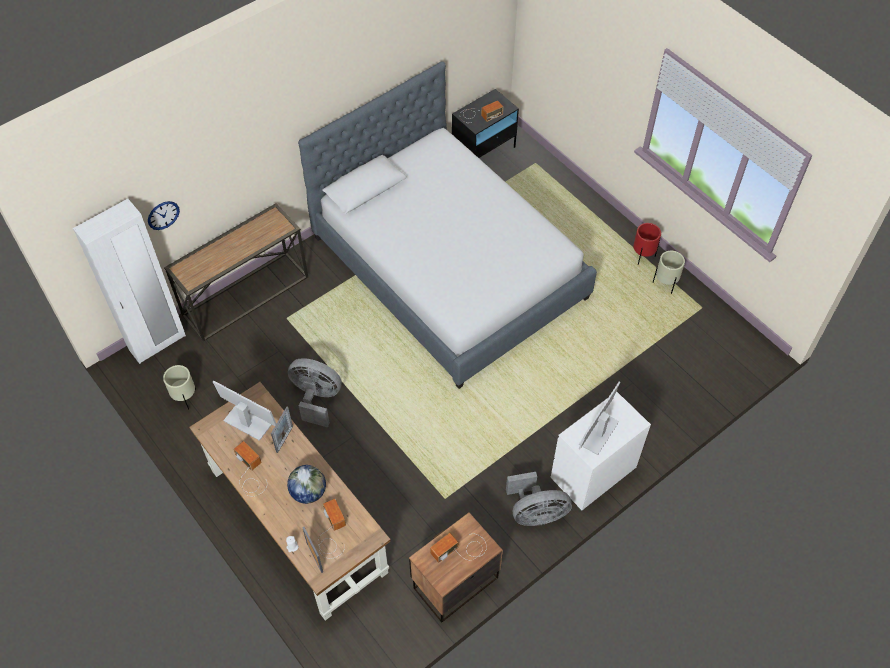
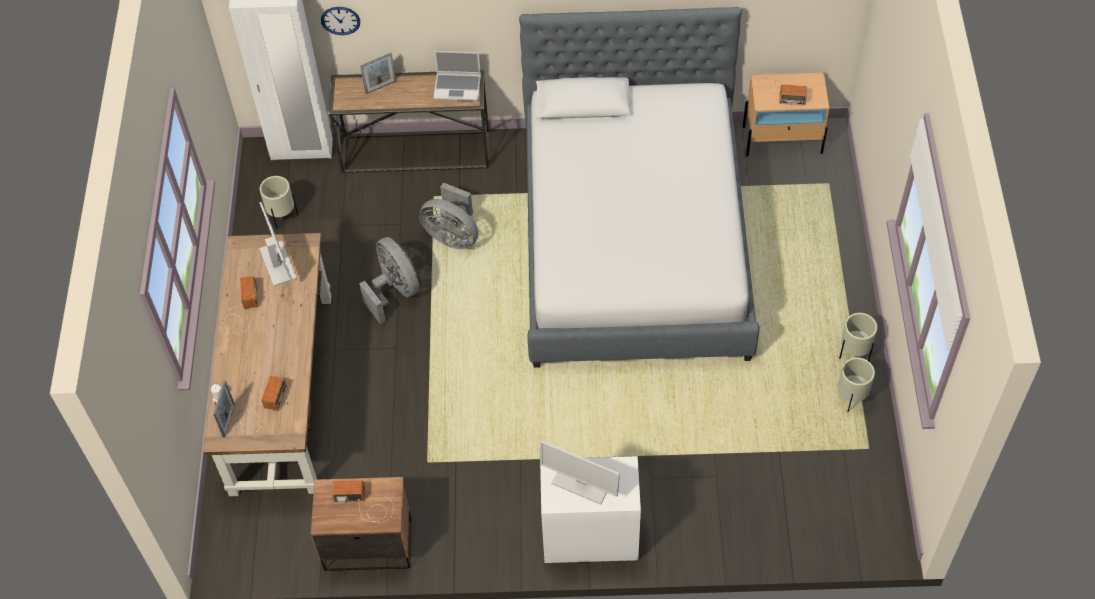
camera: 40 degrees right, 0 degrees up
(268, 224) = (458, 87): none -> laptop
(284, 439) = (295, 299): picture frame -> picture frame (381, 87)
(308, 492) = (274, 360): globe -> none
(484, 151) = (783, 140): black nightstand -> beige nightstand
(535, 513) = (498, 535): grey fan -> grey fan (453, 236)
(598, 432) = (580, 483): monitor -> monitor turned 135 degrees counterclockwise
(643, 256) = (854, 354): red planter -> beige planter

